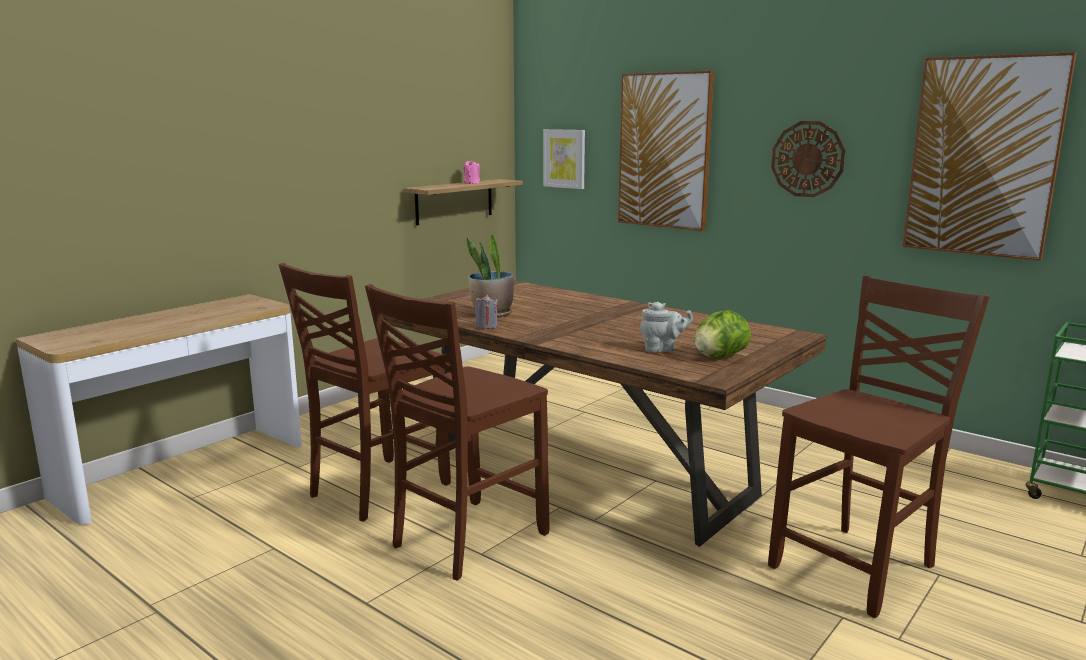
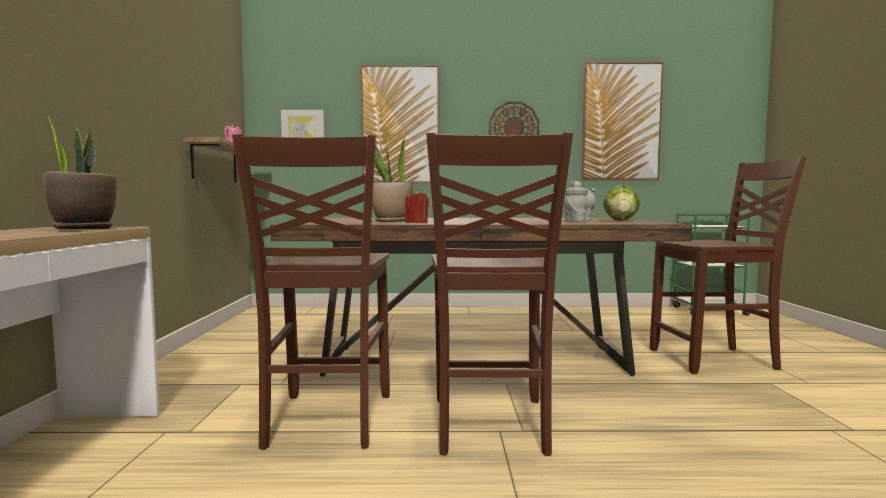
camera: 40 degrees left, 10 degrees down
(239, 309) = (83, 229): none -> potted plant
(486, 326) = (416, 223): grey candle -> red candle
(857, 567) = (715, 360): brown chair -> brown chair turned 75 degrees clockwise

